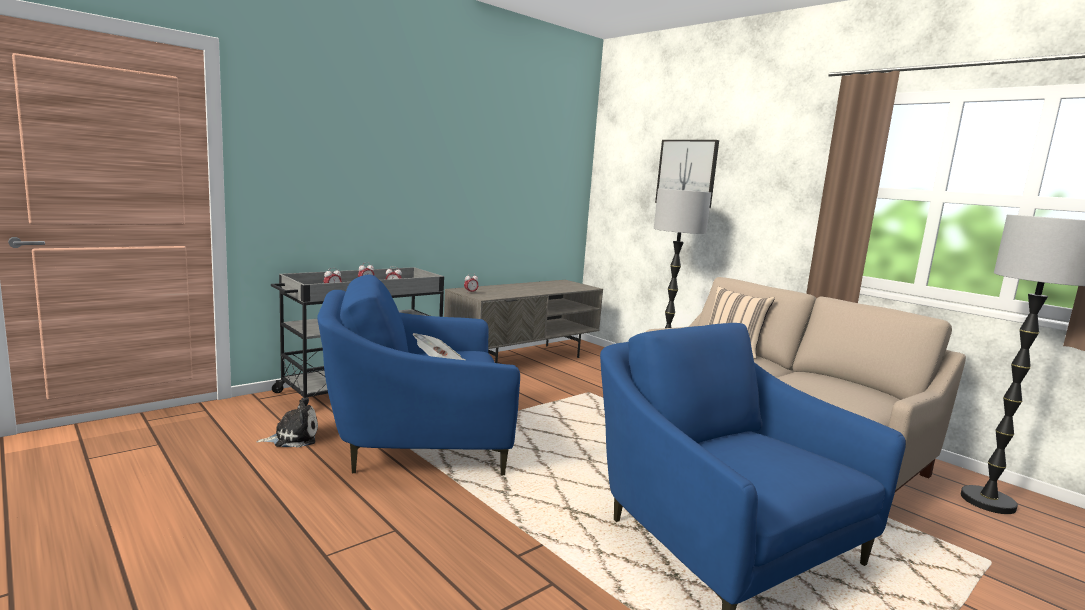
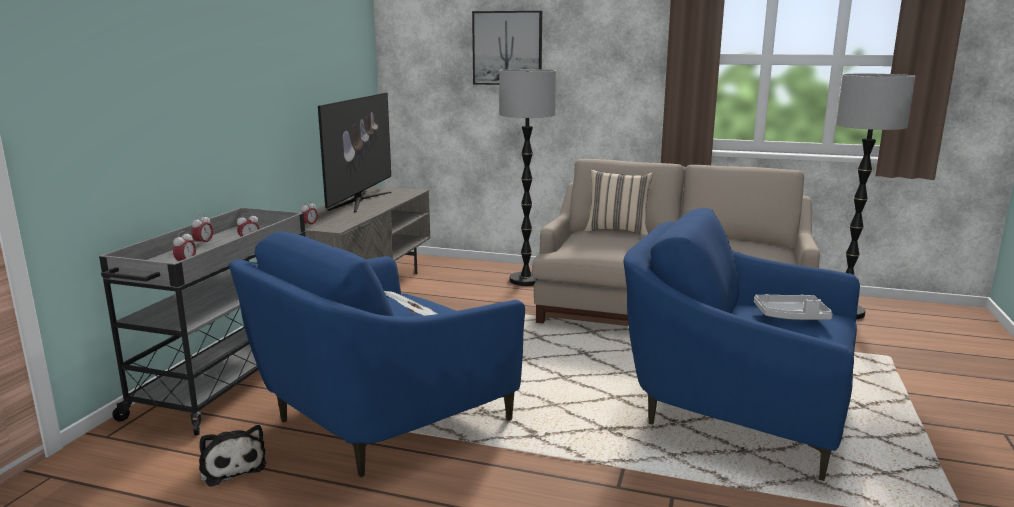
camera: 30 degrees left, 5 degrees up
(293, 438) = (232, 466): plush toy -> plush toy turned 105 degrees clockwise
(536, 286) = (360, 201): none -> television
(785, 454) = (791, 316): none -> grey tray

